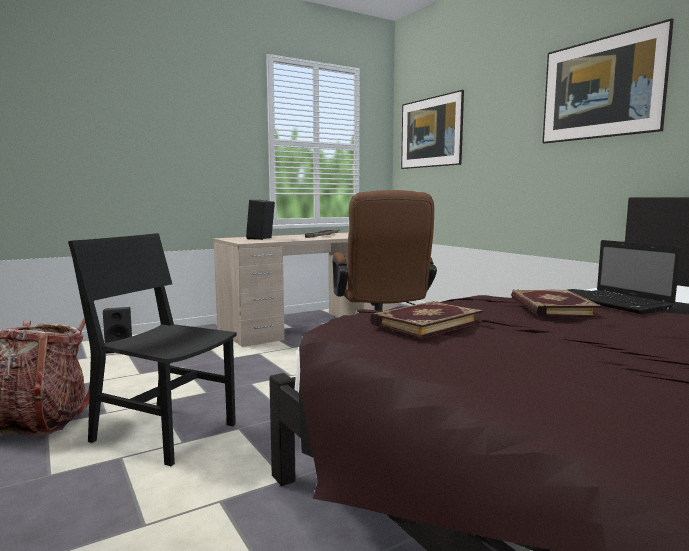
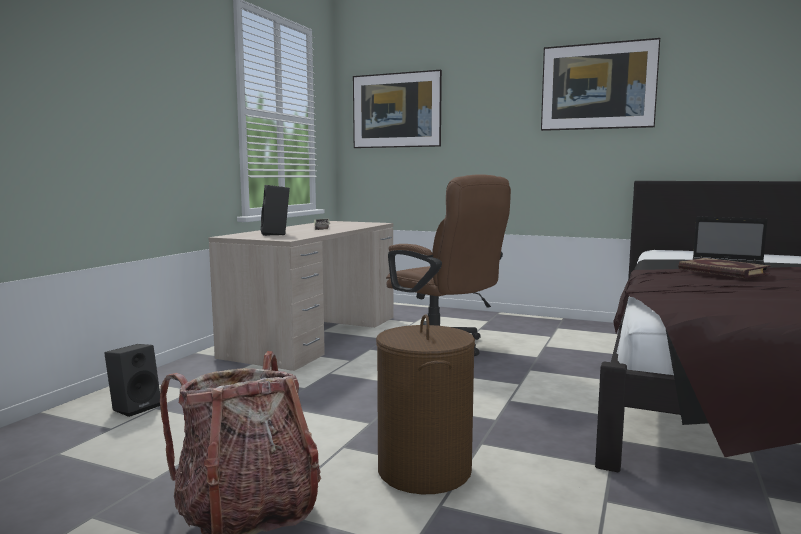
camera: 35 degrees left, 0 degrees up
(164, 432) = (424, 470): black chair -> brown laundry basket
(425, 323) = (714, 292): book -> none

